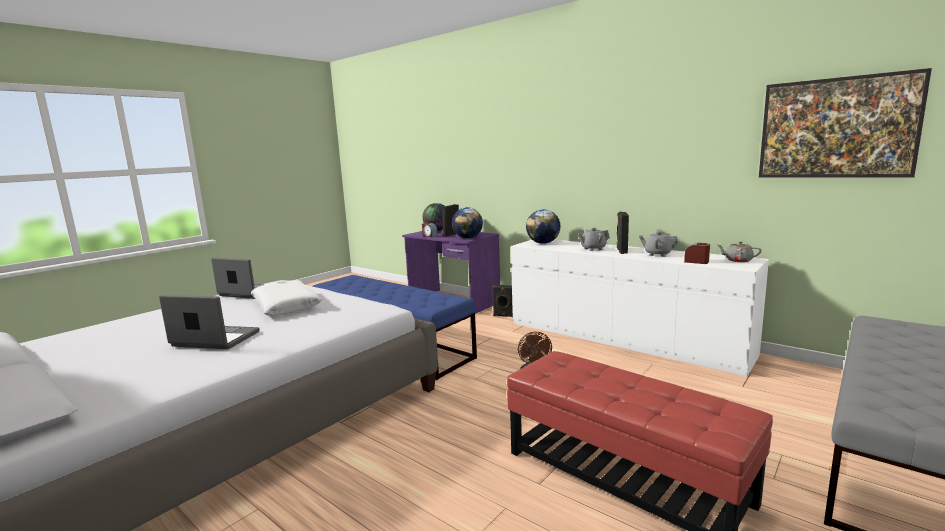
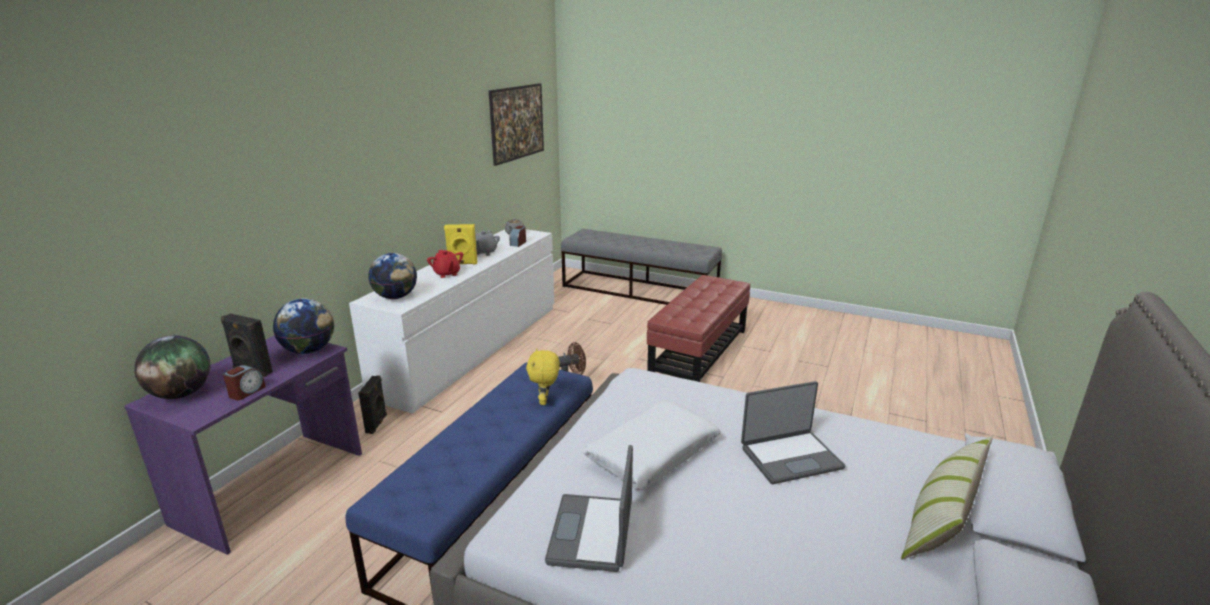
camera: 105 degrees left, 10 degrees up
(72, 375) = (940, 520): none -> pillow
(214, 340) = (790, 457): laptop -> laptop turned 105 degrees counterclockwise
(406, 301) = (545, 401): none -> yellow plush toy
(593, 249) = (447, 274): grey teapot -> red teapot
(621, 251) = (462, 263): black speaker -> yellow speaker

